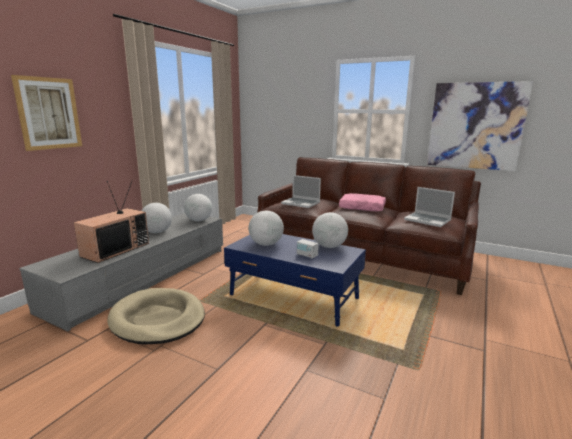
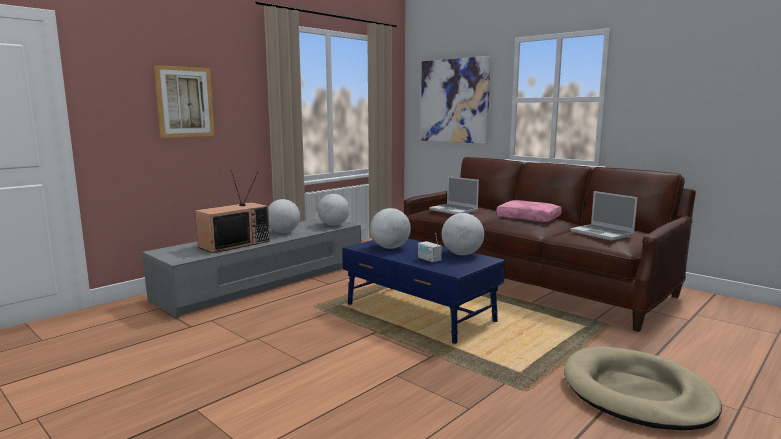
camera: 15 degrees right, 5 degrees down
(158, 319) = (263, 317): beige dog bed -> beige dog bed (636, 393)
(475, 126) = (691, 116): picture -> picture (454, 101)

